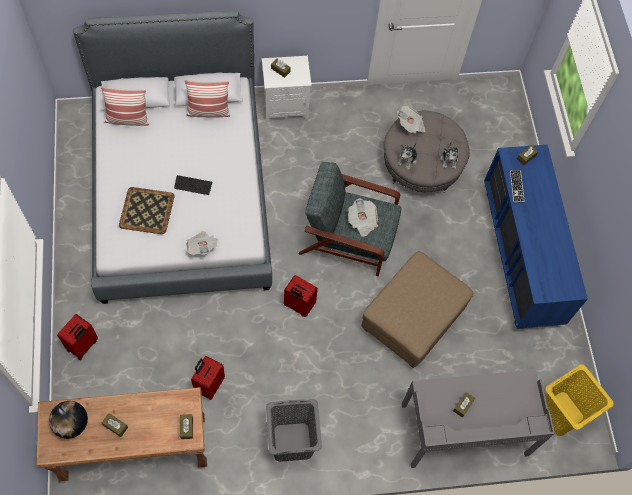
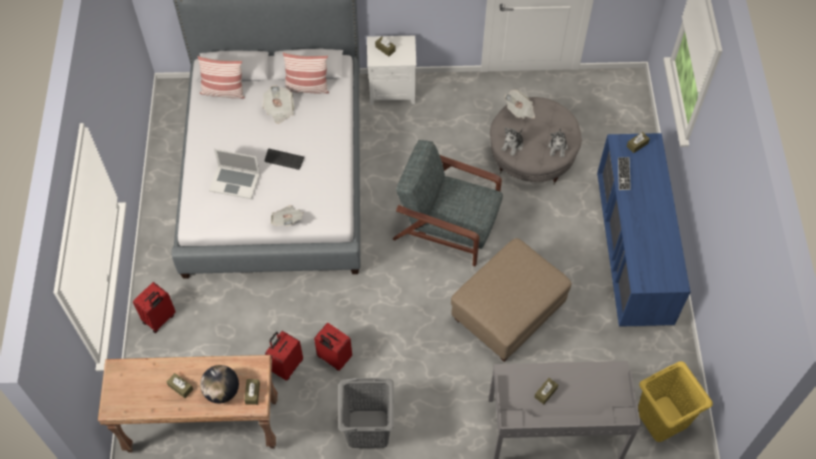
camera: 10 degrees right, 5 degrees down
(72, 424) = (137, 382): globe -> globe (222, 391)
(147, 210) = (235, 181): tray -> laptop
(298, 305) = (387, 292): red suitcase -> red suitcase (334, 358)
(362, 221) = (459, 205): newspaper -> newspaper (279, 110)

